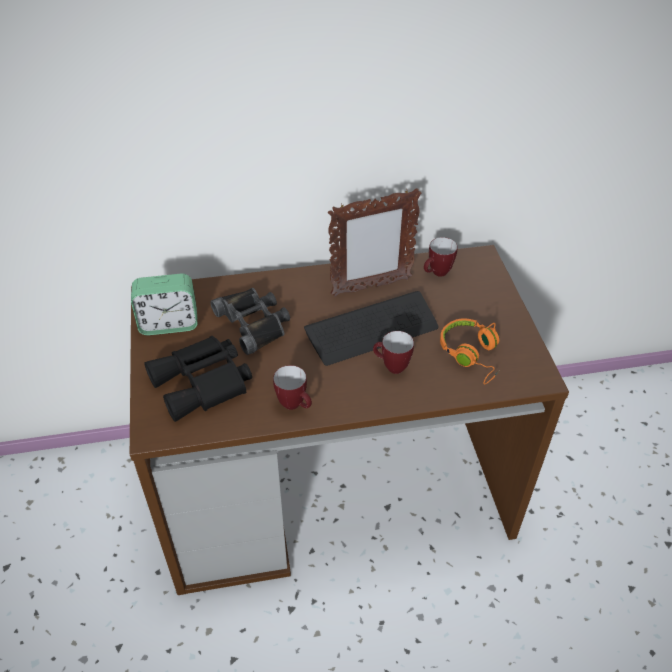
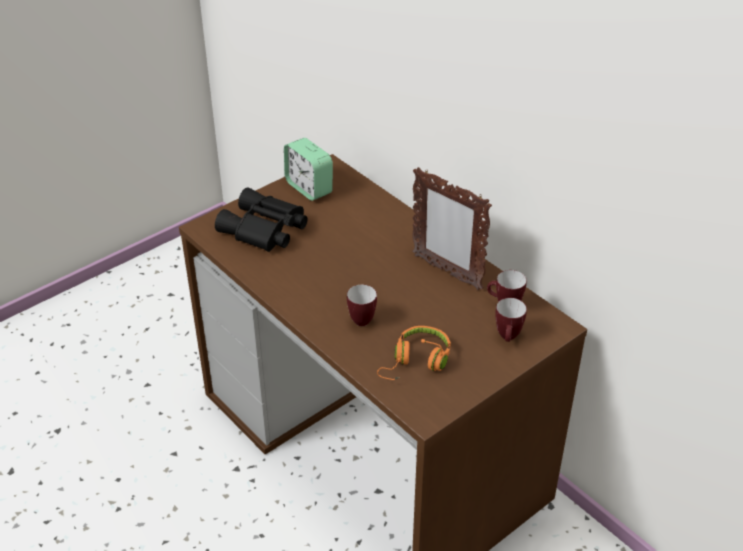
camera: 60 degrees right, 5 degrees down
(254, 323) = (346, 227): black binoculars -> none
(295, 405) = (278, 282): mug -> mug (508, 338)
(372, 330) = (395, 292): keyboard -> none

